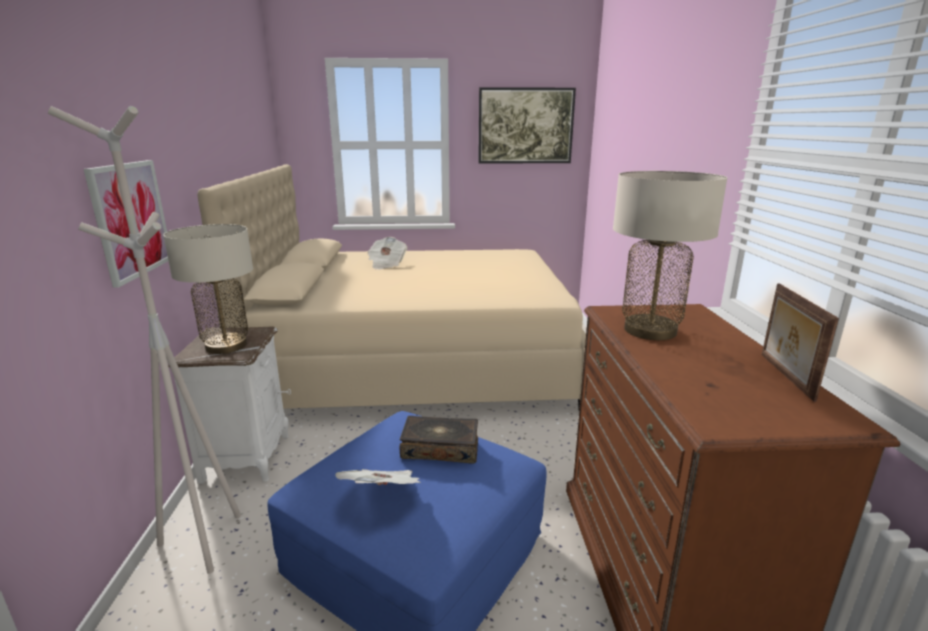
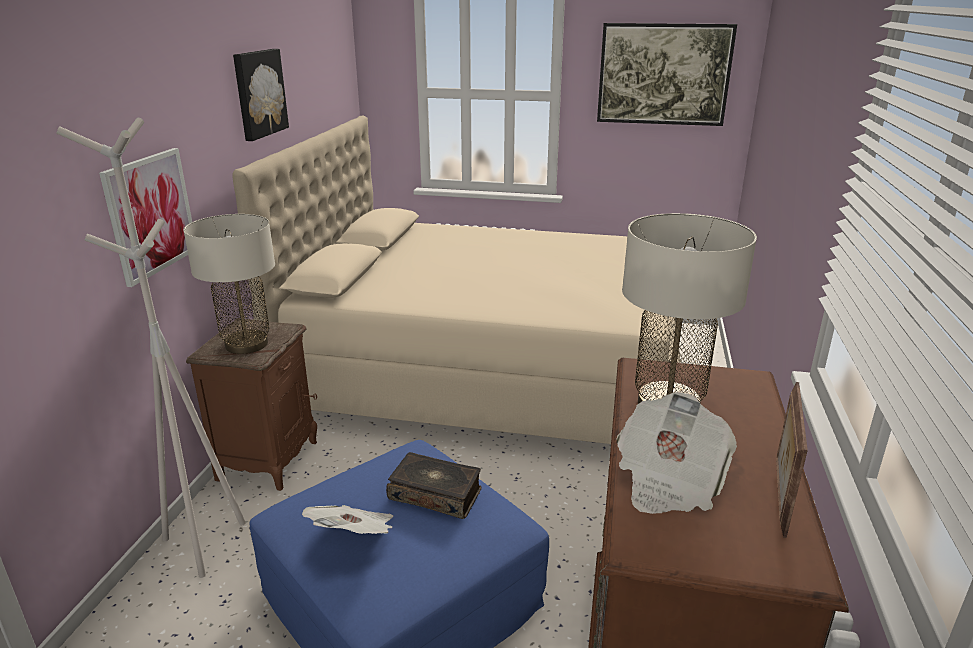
camera: 15 degrees right, 5 degrees up
(211, 128) = (259, 93): none -> picture
(248, 458) = (270, 460): white nightstand -> brown nightstand
(386, 264) = (461, 248): newspaper -> newspaper (668, 480)

